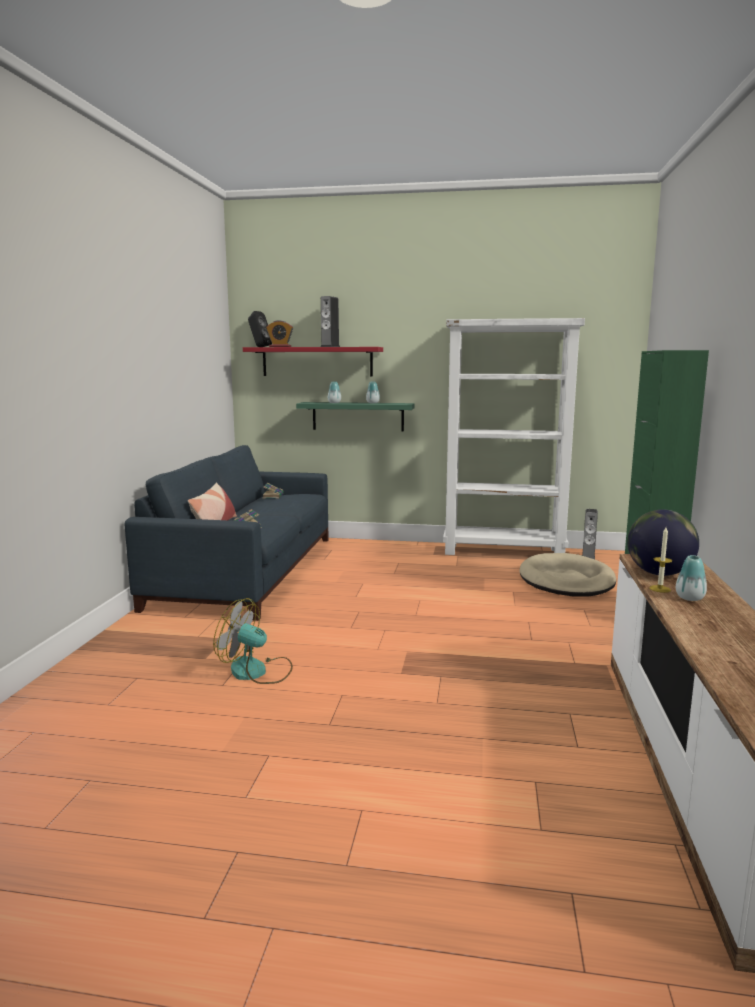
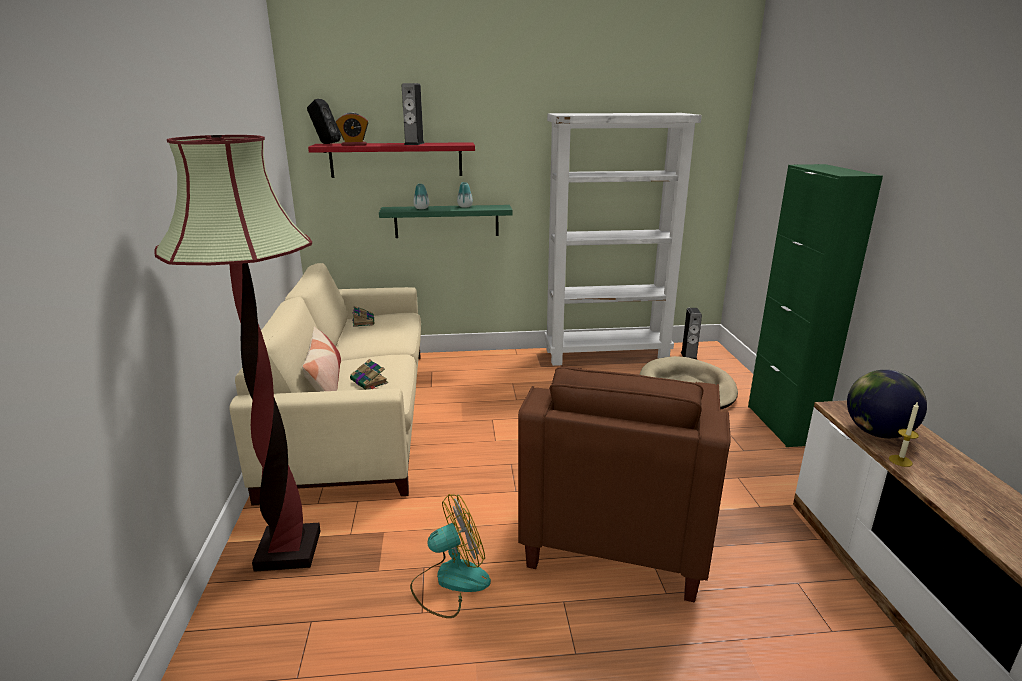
camera: 15 degrees left, 10 degrees up
(145, 639) = (288, 550): none -> floor lamp
(249, 570) = (355, 415): blue sofa -> beige sofa
(257, 671) = (450, 582): fan -> fan turned 150 degrees clockwise
(426, 658) = (618, 525): none -> brown armchair
(689, 598) = (938, 473): vase -> none

